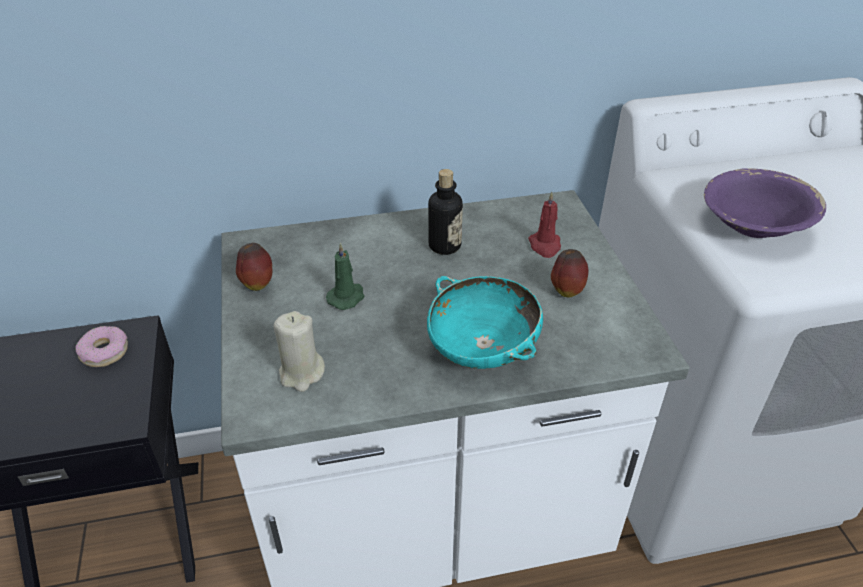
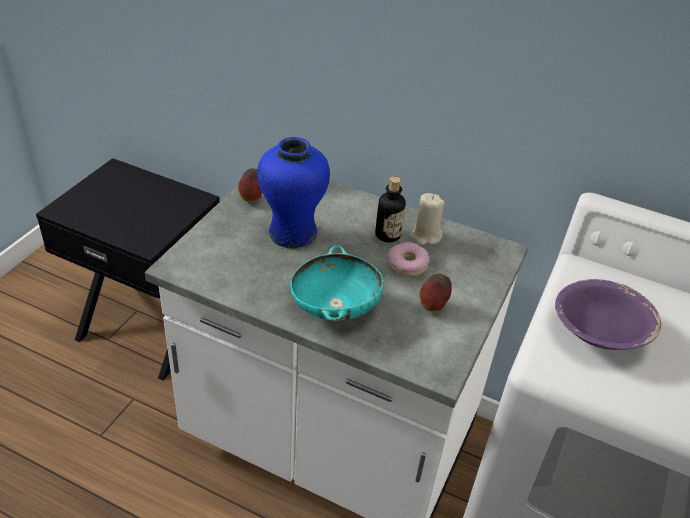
camera: 35 degrees right, 0 degrees up
(104, 352) = (172, 202): donut -> donut (407, 264)
(301, 373) = (220, 260): beige candle -> beige candle (425, 236)
(347, 297) = (292, 233): green candle -> blue vase
(545, 246) = (455, 271): red candle -> none

